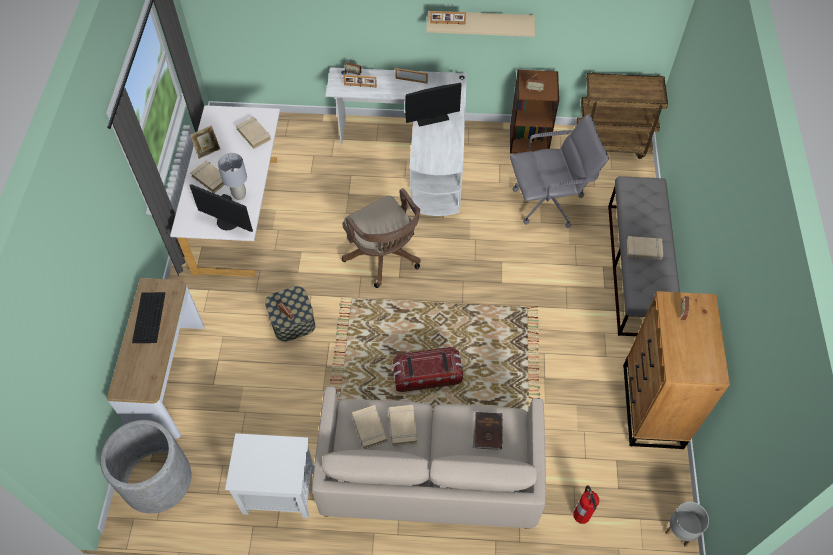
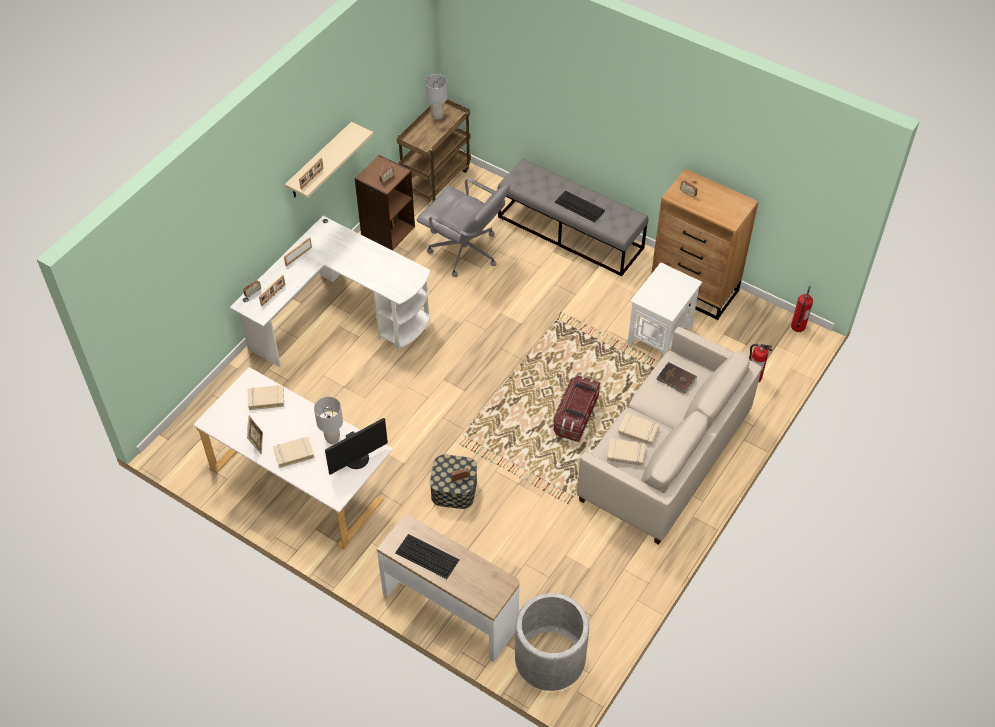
camera: 60 degrees left, 5 degrees down
(278, 491) = (616, 569): white side table -> white side table (659, 335)
(384, 257) = (436, 391): brown office chair -> none
(432, 118) = (355, 262): monitor -> none
(549, 203) = (465, 252): grey office chair -> grey office chair turned 105 degrees clockwise
(642, 88) = (437, 116): none -> grey table lamp
(644, 250) = (580, 206): beige book -> keyboard
(680, 530) = (798, 326): grey planter -> fire extinguisher

